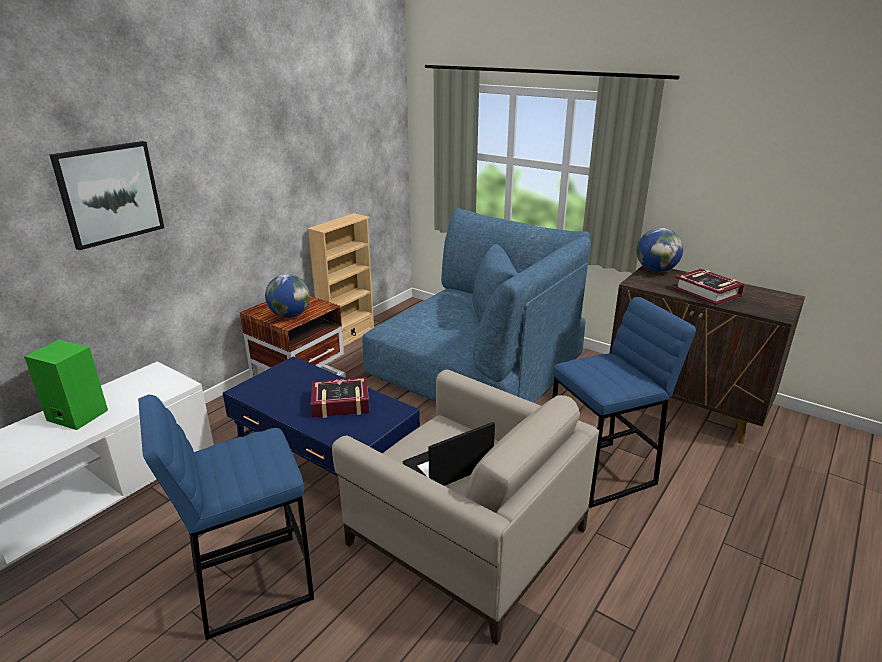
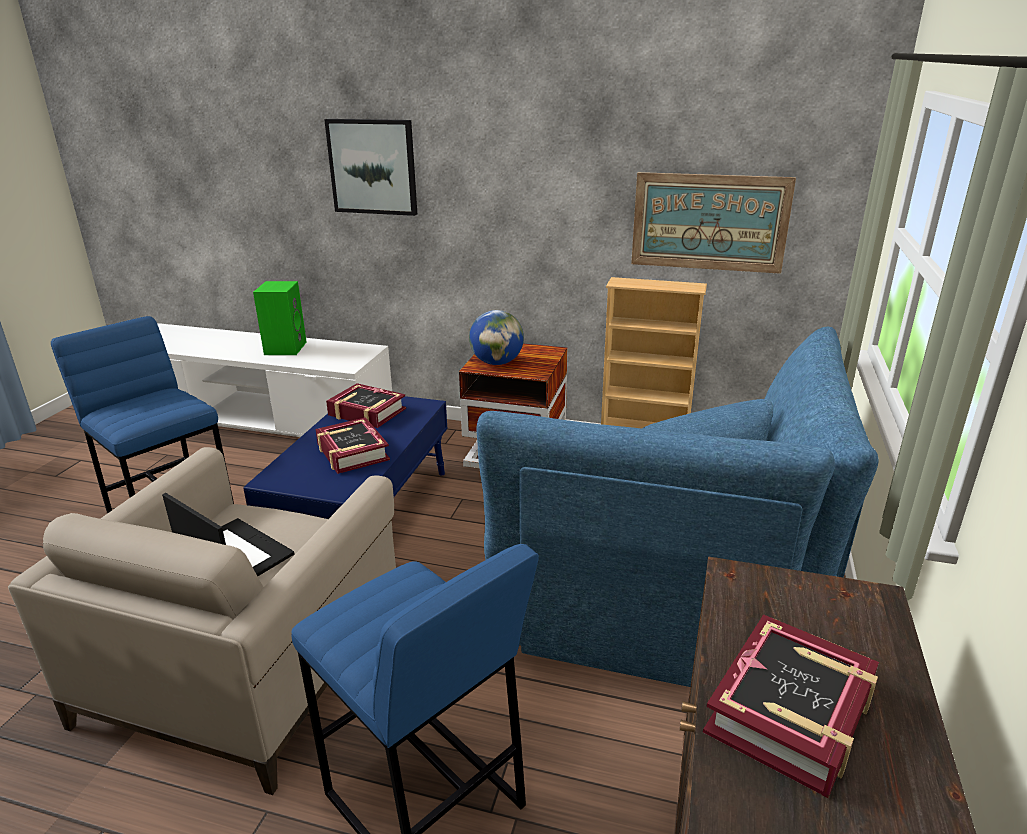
camera: 70 degrees right, 0 degrees up
(276, 390) = (367, 412): none -> book
(347, 174) = (709, 222): none -> picture
(656, 270) = (863, 607): globe -> none

